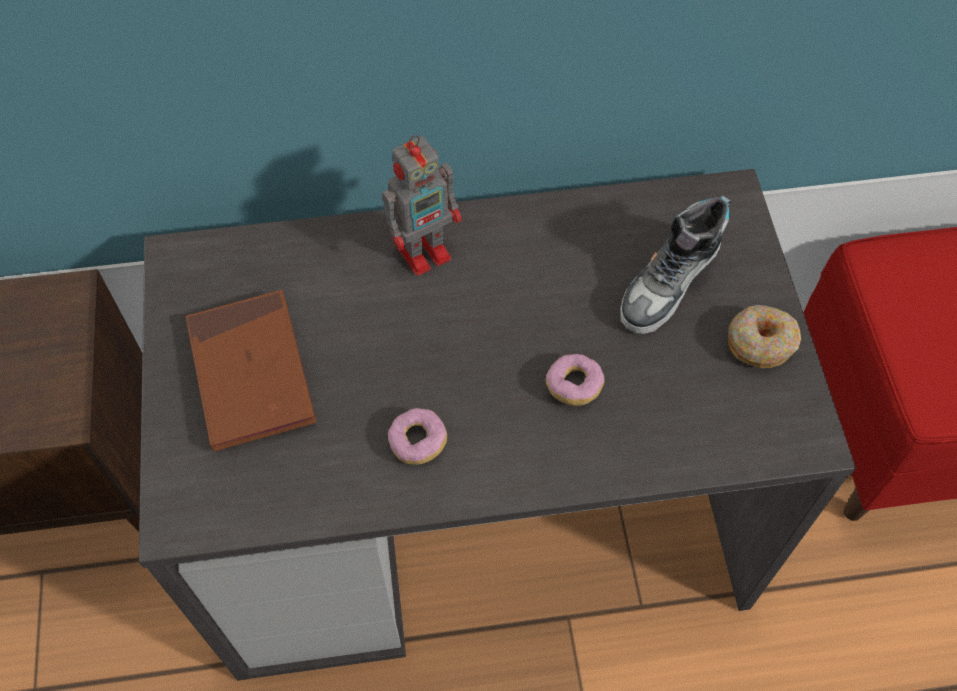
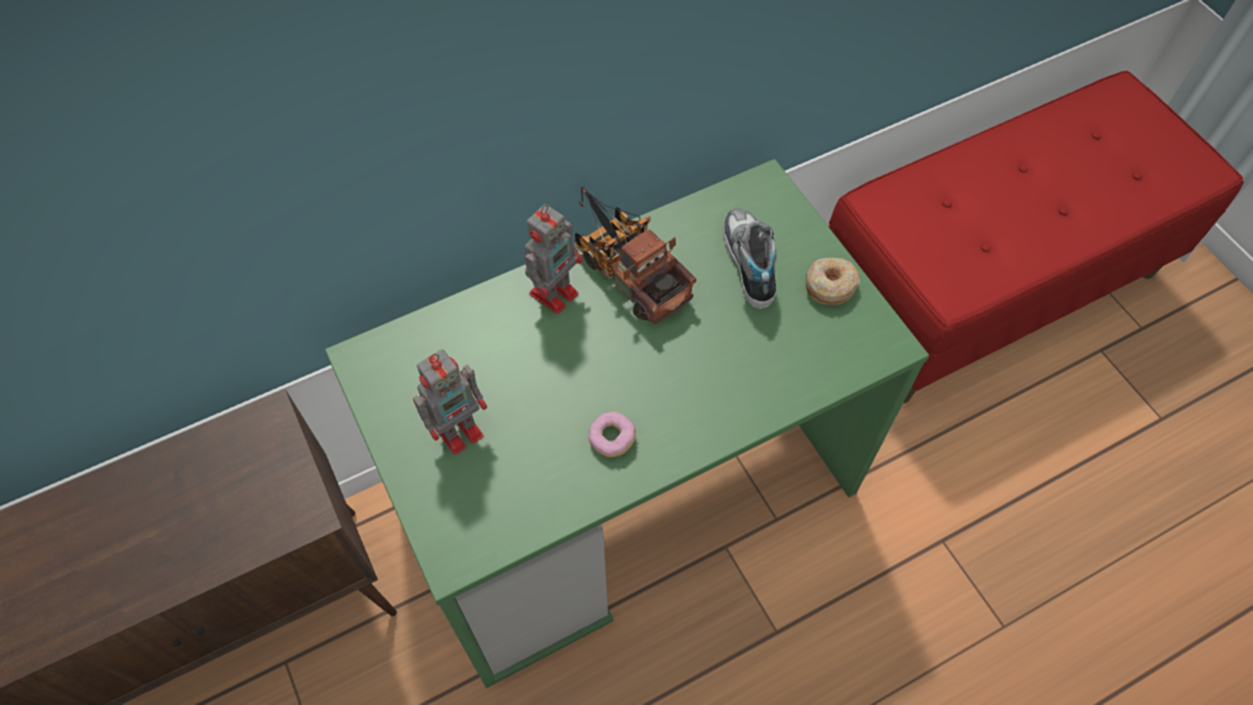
camera: 20 degrees left, 0 degrees up
(251, 373) = (460, 429): brown book -> toy robot
(479, 510) = (626, 488): grey desk -> green desk
(520, 249) = (627, 269): none -> toy truck
(574, 386) = (710, 360): donut -> none
(669, 283) = (748, 262): shoe -> shoe turned 150 degrees clockwise

